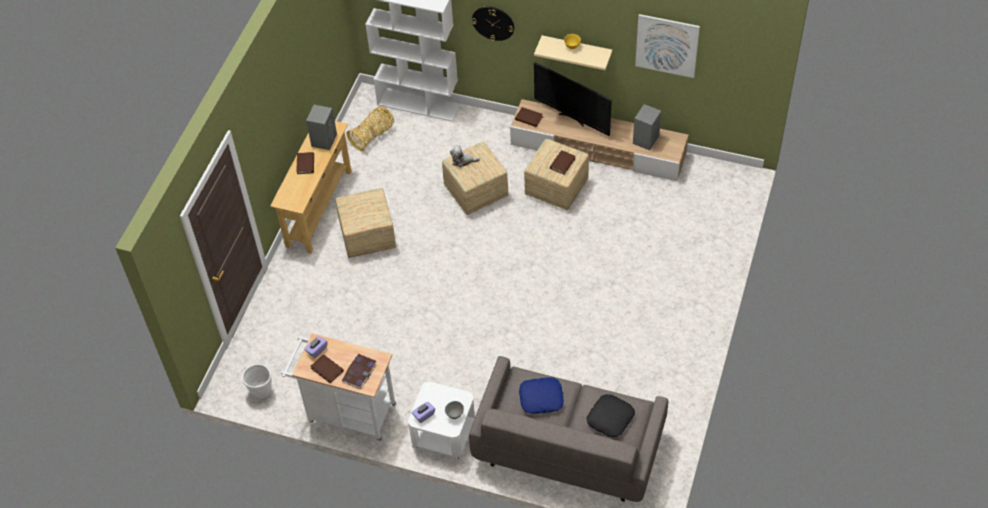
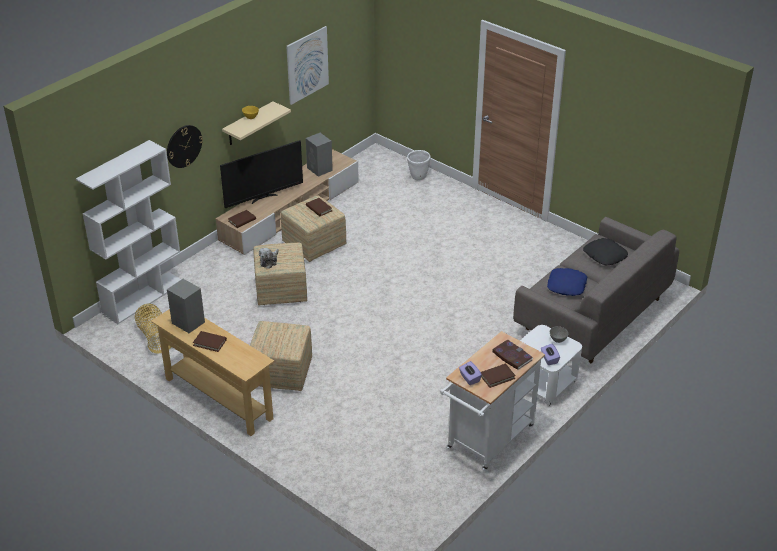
camera: 70 degrees left, 15 degrees down
(261, 391) = (426, 500): white planter -> white planter (418, 177)

